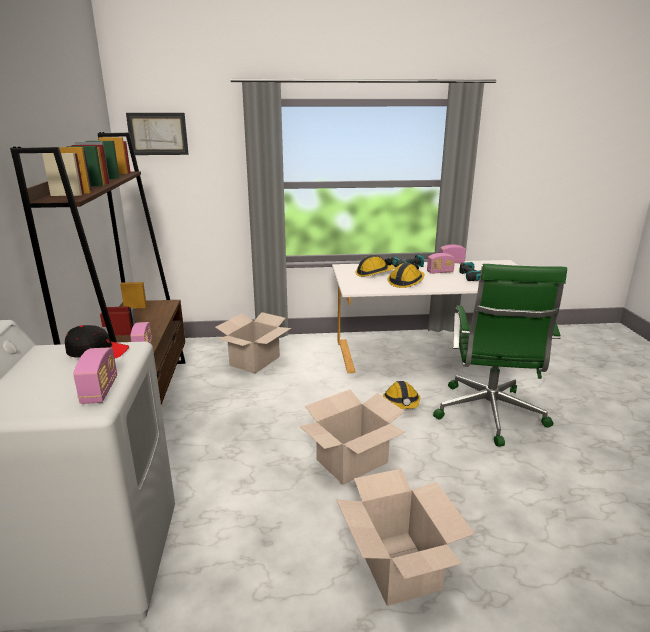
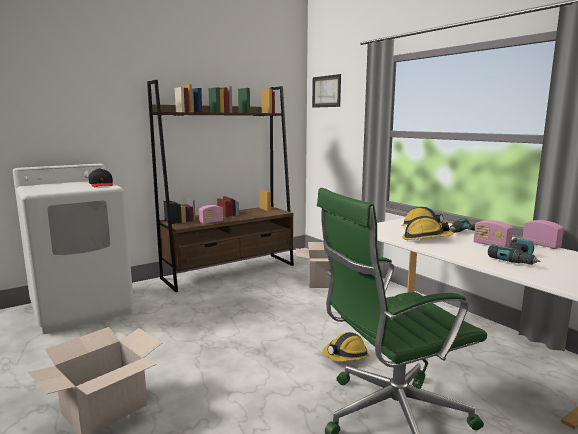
camera: 60 degrees right, 10 degrees down
(100, 391) = (53, 191): radio -> none
(352, 461) = (228, 355): cardboard box -> none

